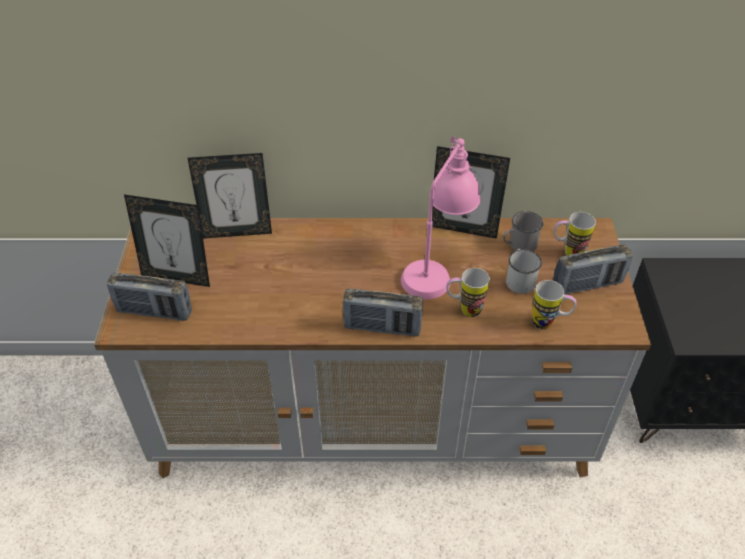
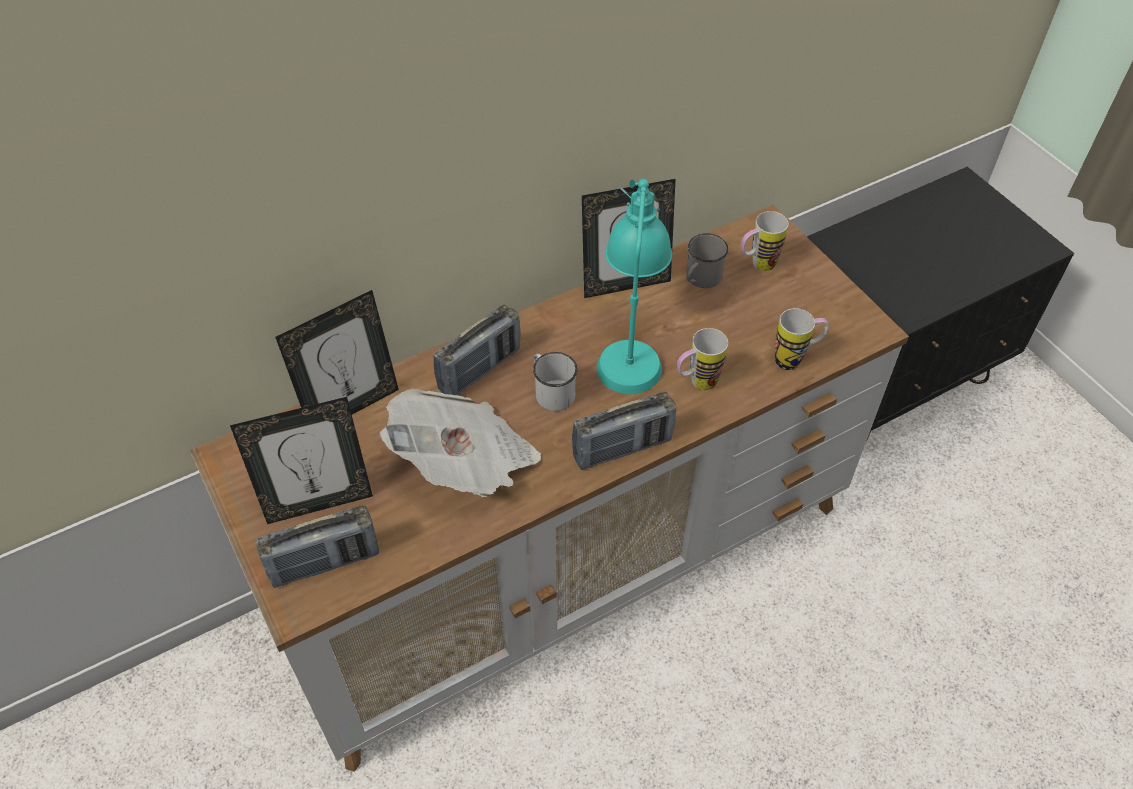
camera: 30 degrees left, 5 degrees up
(278, 292) = (466, 463): none -> newspaper
(436, 267) = (630, 346): pink table lamp -> turquoise table lamp
(519, 279) = (729, 320): white mug -> white mug (551, 391)
(587, 285) = (803, 296): radio -> radio (480, 370)

